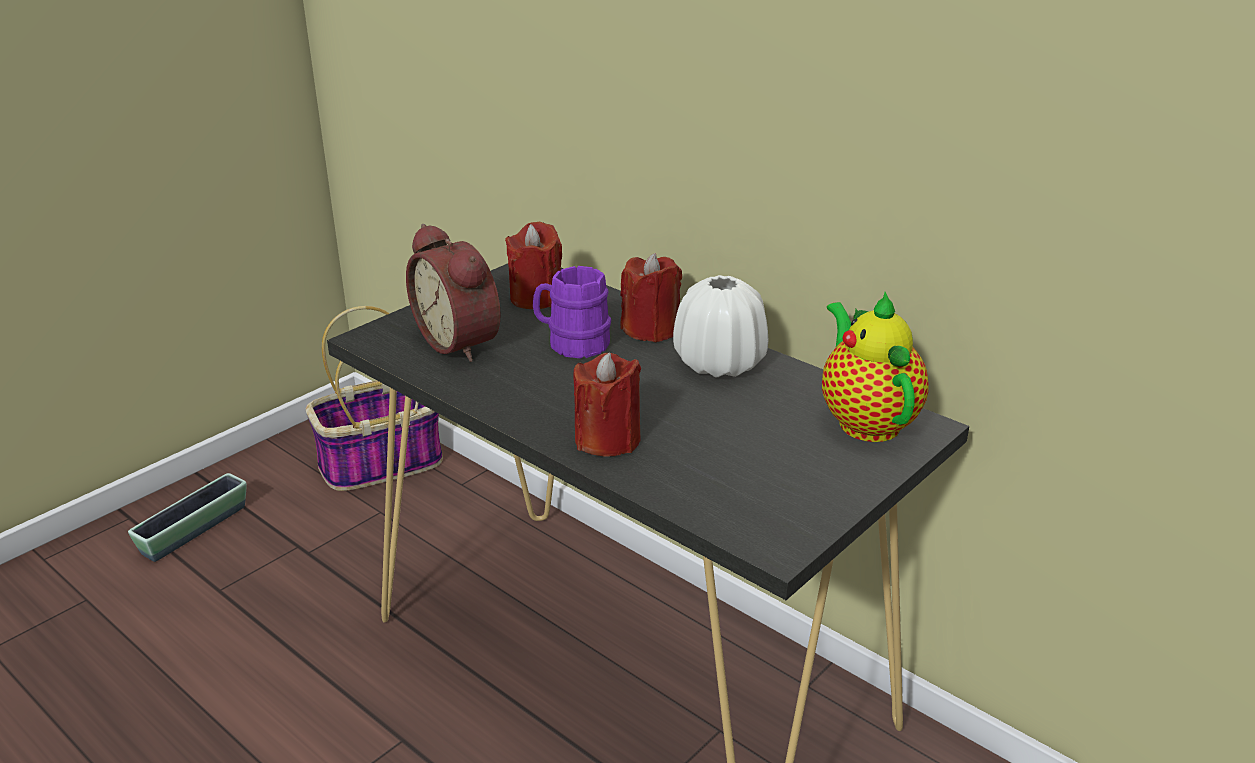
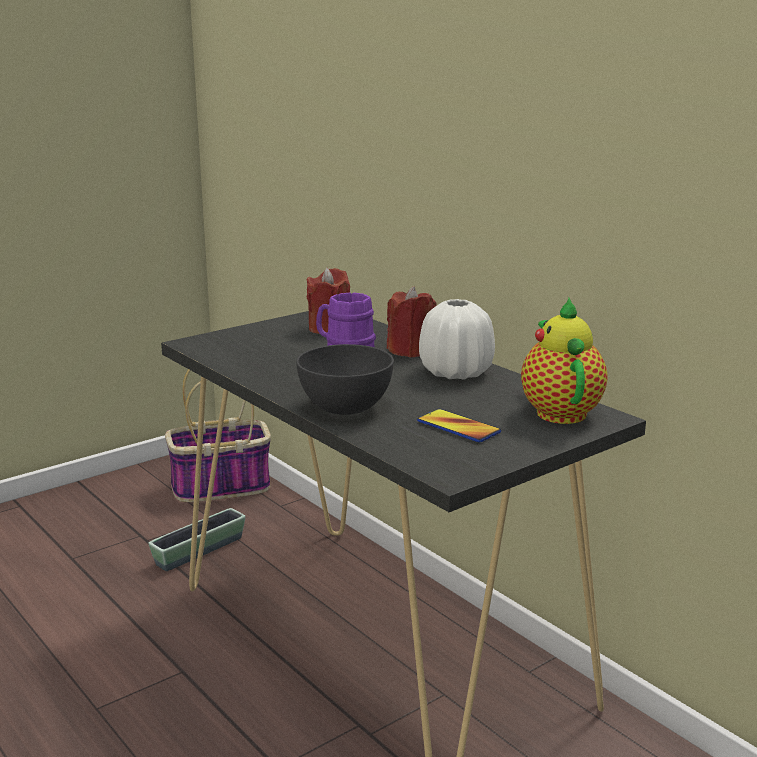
camera: 10 degrees right, 10 degrees down
(194, 530) = (65, 518): planter -> planter (199, 551)
(462, 341) = (261, 349): alarm clock -> none
(607, 439) = (346, 408): red candle -> grey bowl
(756, 461) = (458, 427): none -> phone

